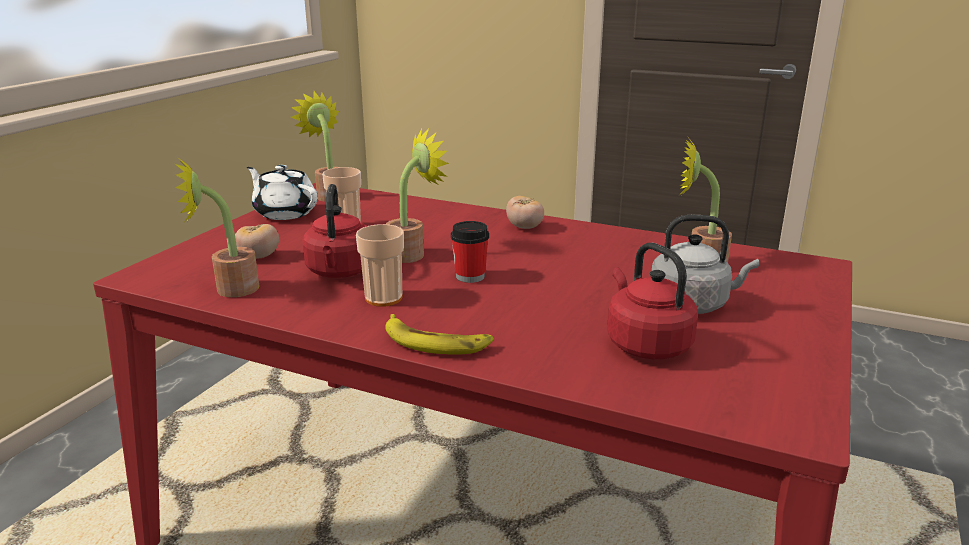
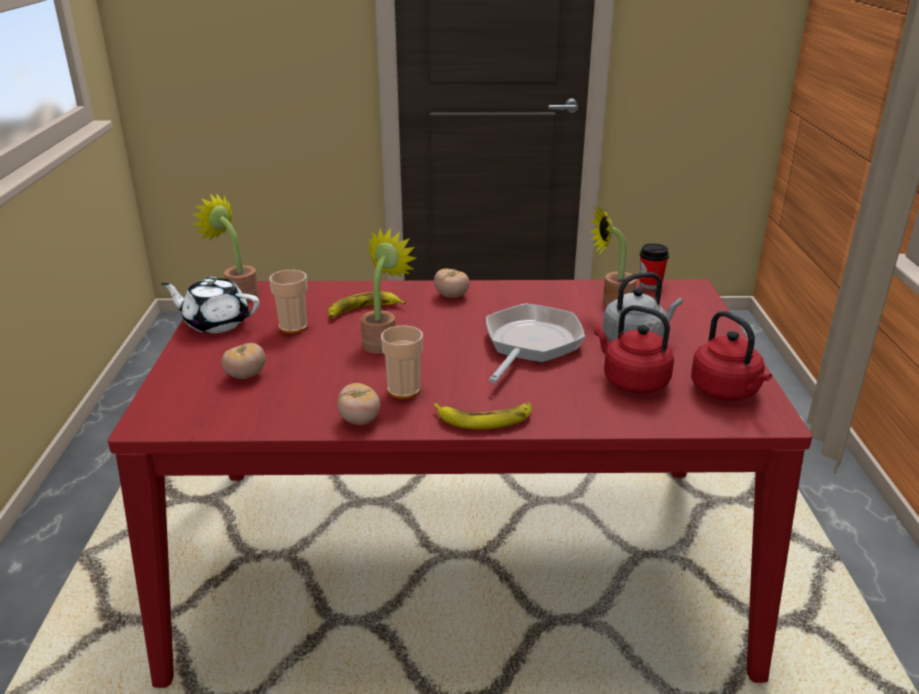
camera: 25 degrees left, 5 degrees up
(228, 289) = (256, 415): potted plant -> none
(311, 315) = (360, 420): none -> tomato
(340, 272) = (339, 374): red kettle -> red kettle (726, 391)
(424, 225) = (363, 310): none -> banana
(470, 276) = (453, 353): cup -> cup (650, 285)
(561, 284) = (530, 344): none -> frying pan

